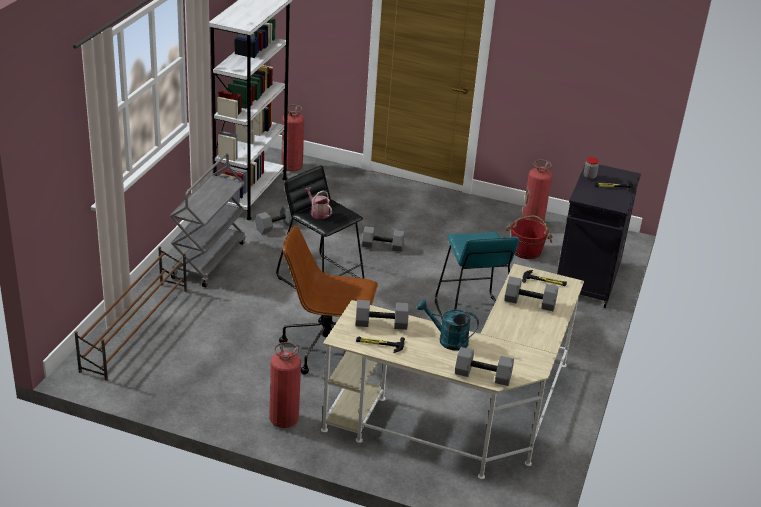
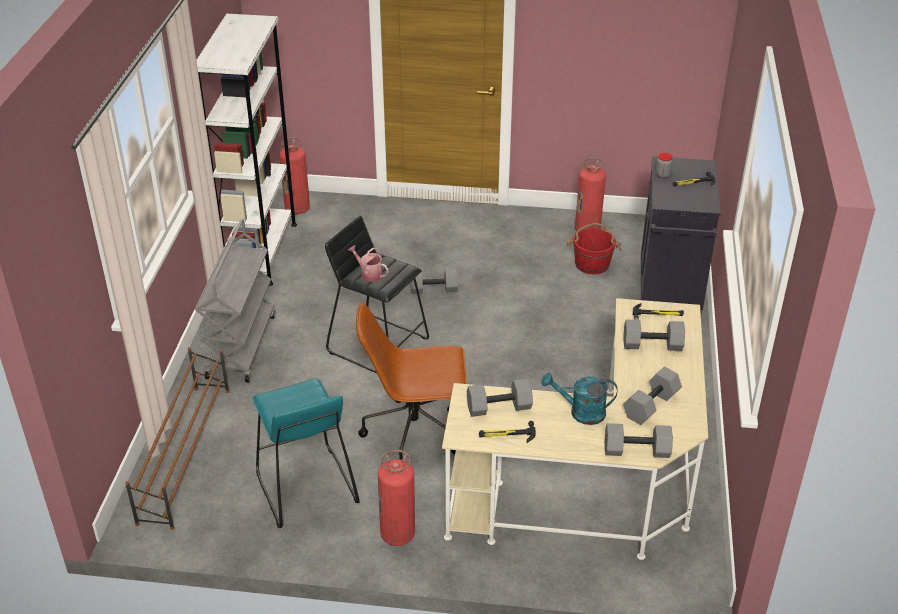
camera: 10 degrees left, 5 degrees up
(276, 227) = (305, 288): grey dumbbell -> grey dumbbell (651, 406)
(471, 317) = (561, 358): turquoise stool -> turquoise stool (305, 488)

